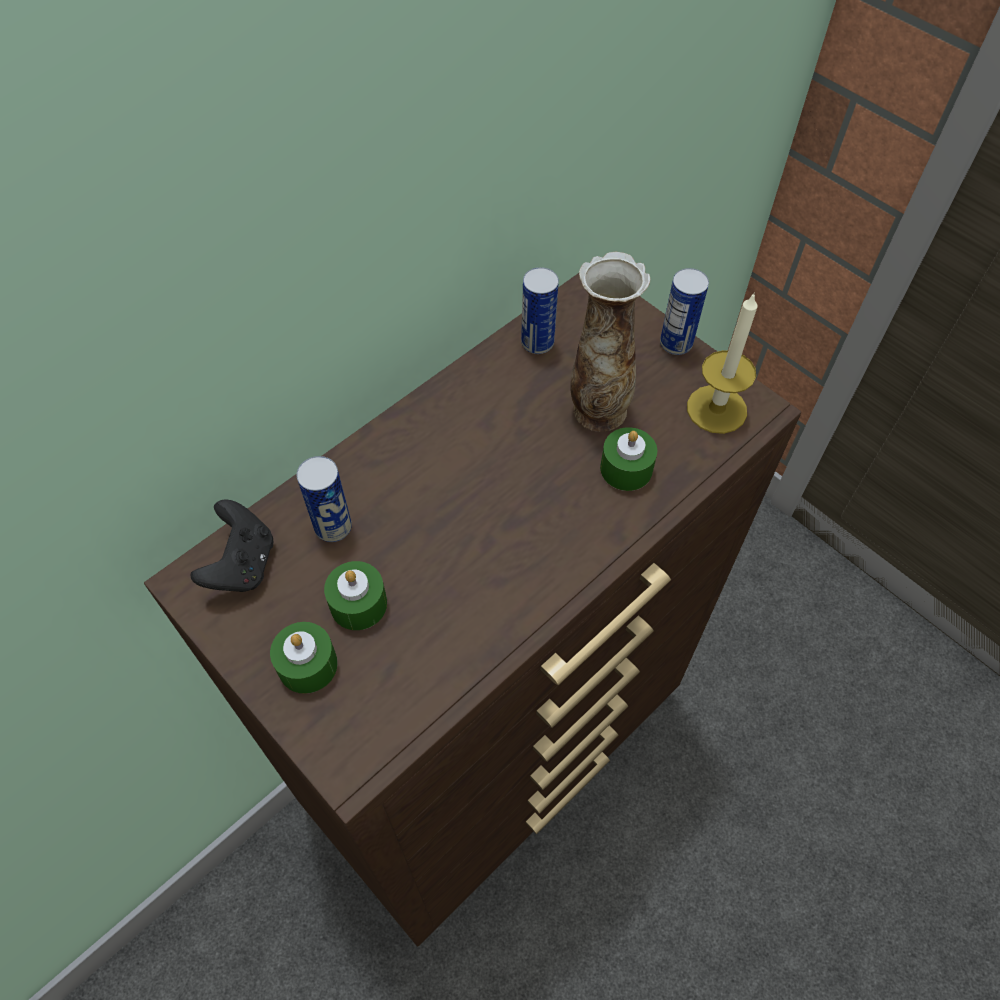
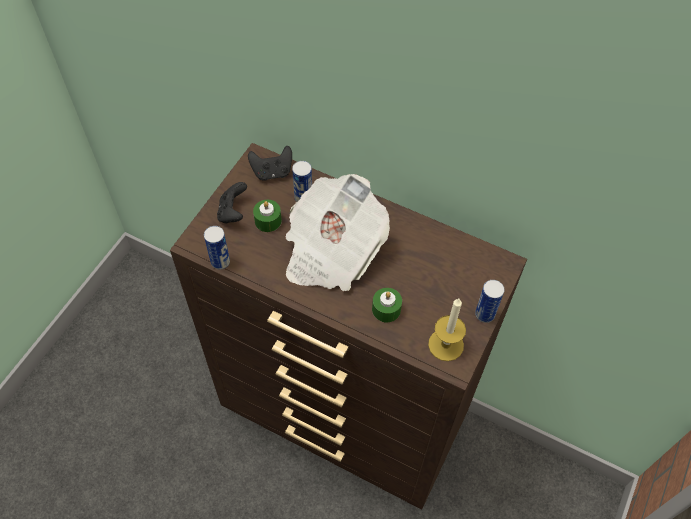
camera: 70 degrees right, 0 degrees up
(307, 665) = (233, 212): green candle -> black game controller
(474, 515) = (331, 250): none -> newspaper
(537, 342) = (452, 247): can -> can (220, 262)
(598, 409) = (419, 287): vase -> none

